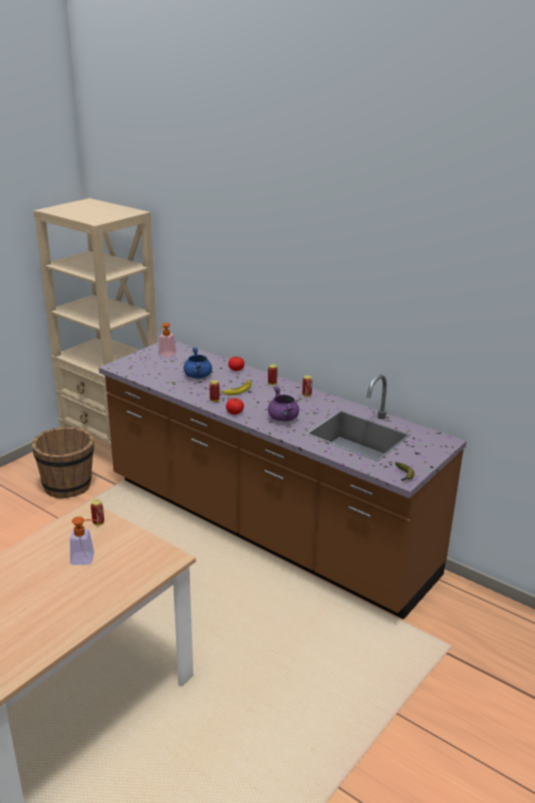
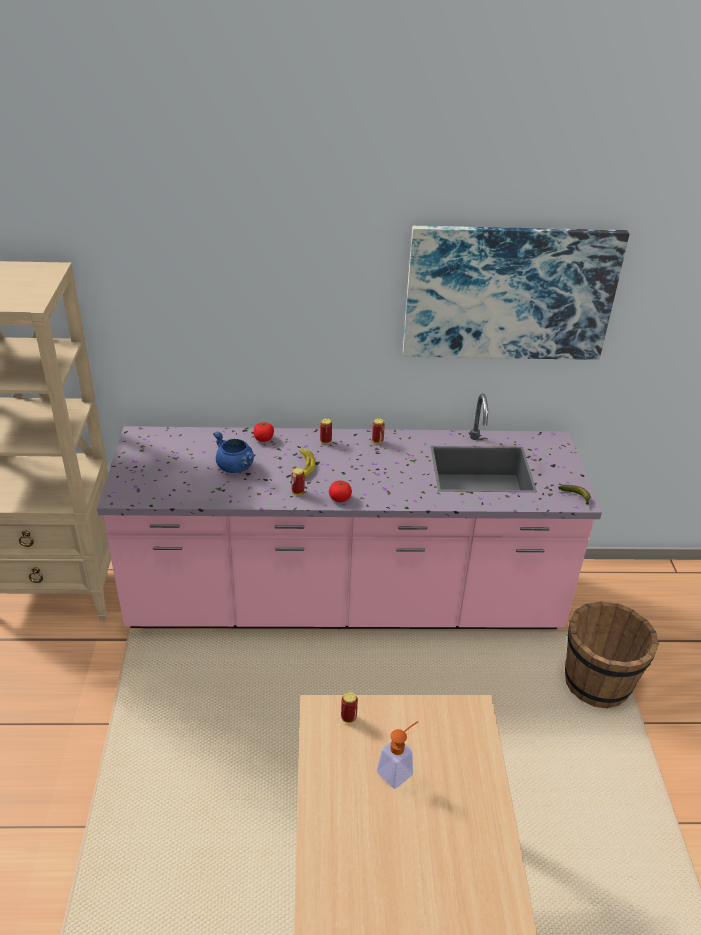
camera: 40 degrees left, 10 degrees up
(68, 485) = (68, 674): brown bucket -> brown bucket (597, 681)
(165, 355) = (158, 453): soap dispenser -> none
(265, 527) = (345, 602): brown counter -> pink counter
(283, 418) = (396, 482): purple cooking pot -> none
(416, 293) = (509, 293): none -> picture

